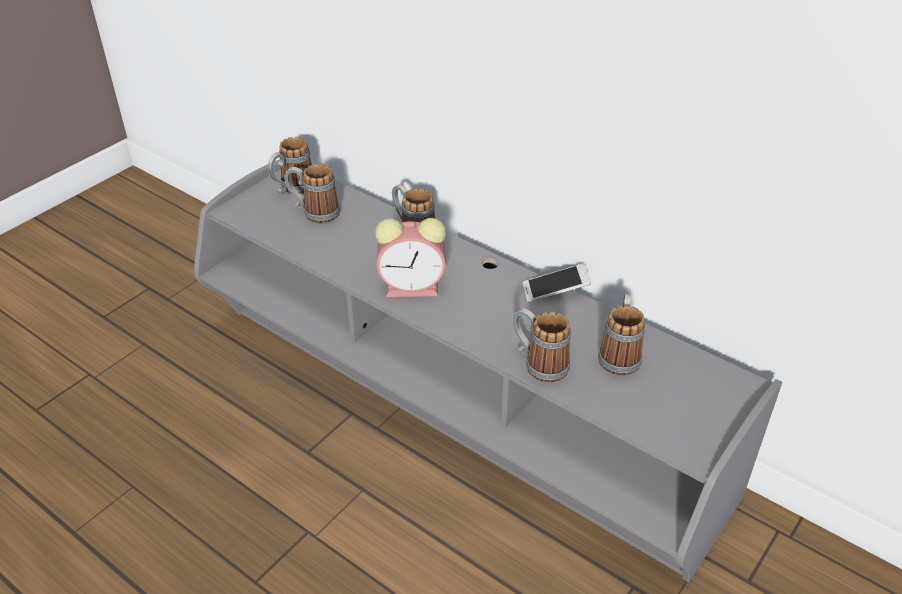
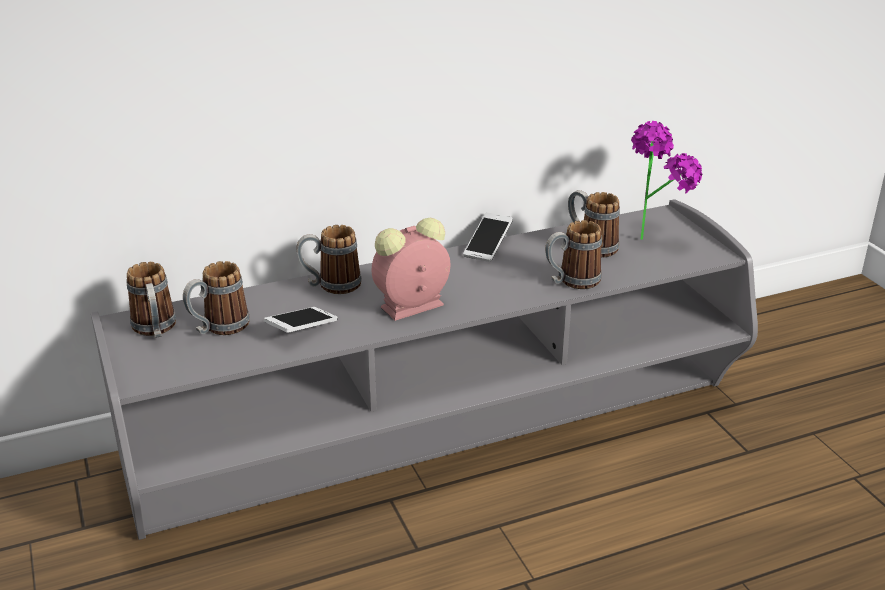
camera: 60 degrees left, 10 degrees down
(341, 248) = (302, 329): none -> phone
(414, 287) = (410, 307): alarm clock -> alarm clock turned 150 degrees counterclockwise
(688, 390) = (652, 235): none -> potted plant

